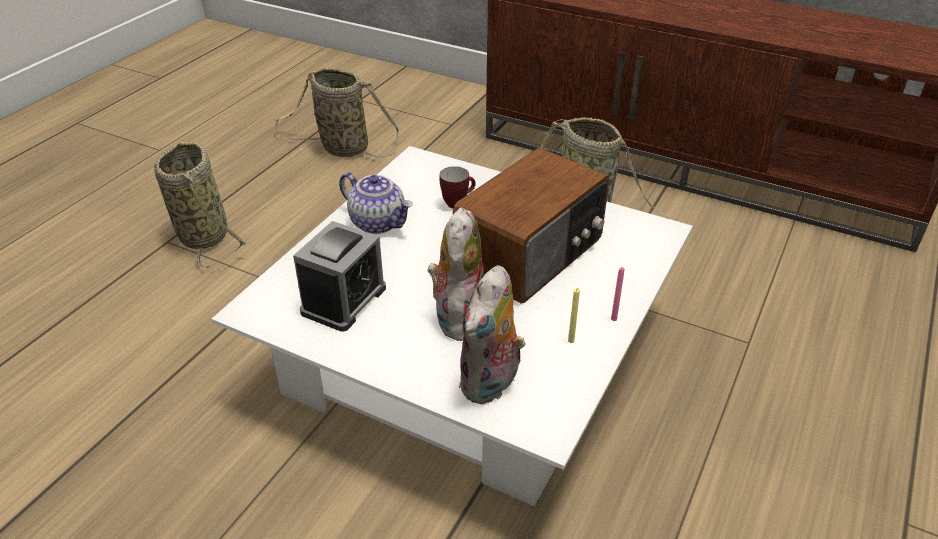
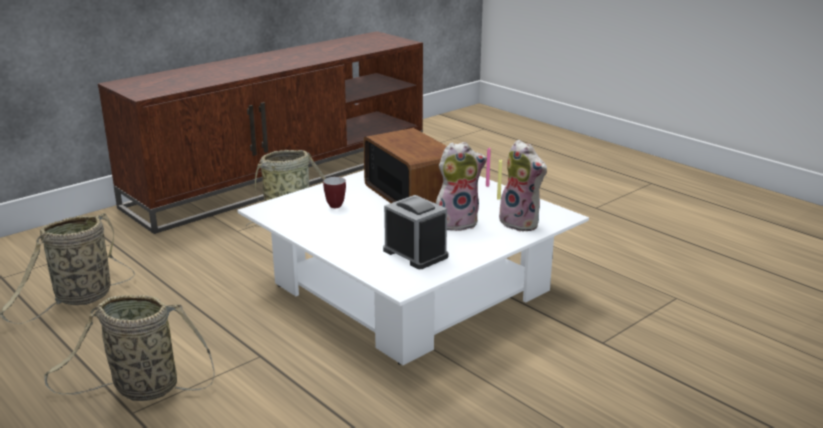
camera: 70 degrees left, 15 degrees down
(378, 222) = (333, 232): teapot -> none
(458, 316) = (457, 222): plush toy -> plush toy turned 135 degrees clockwise

